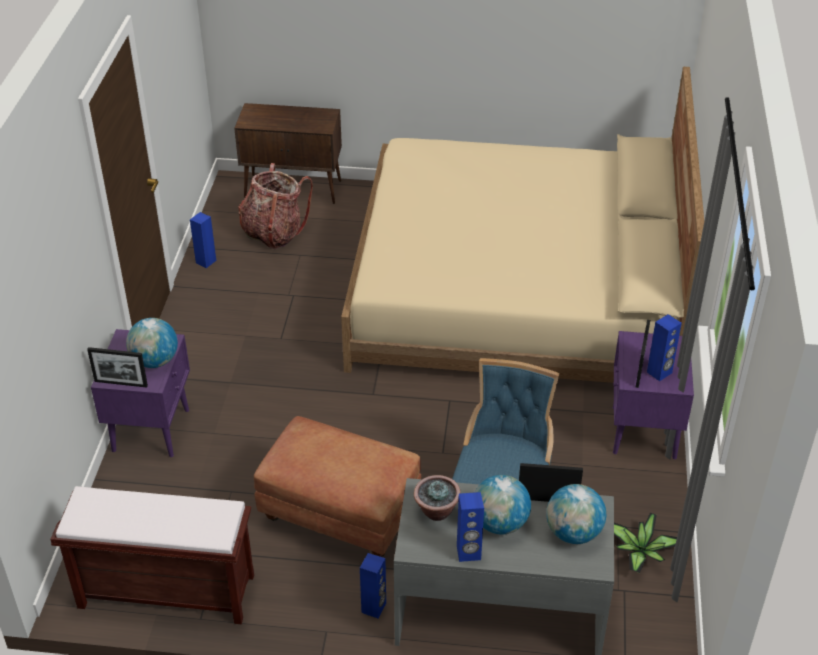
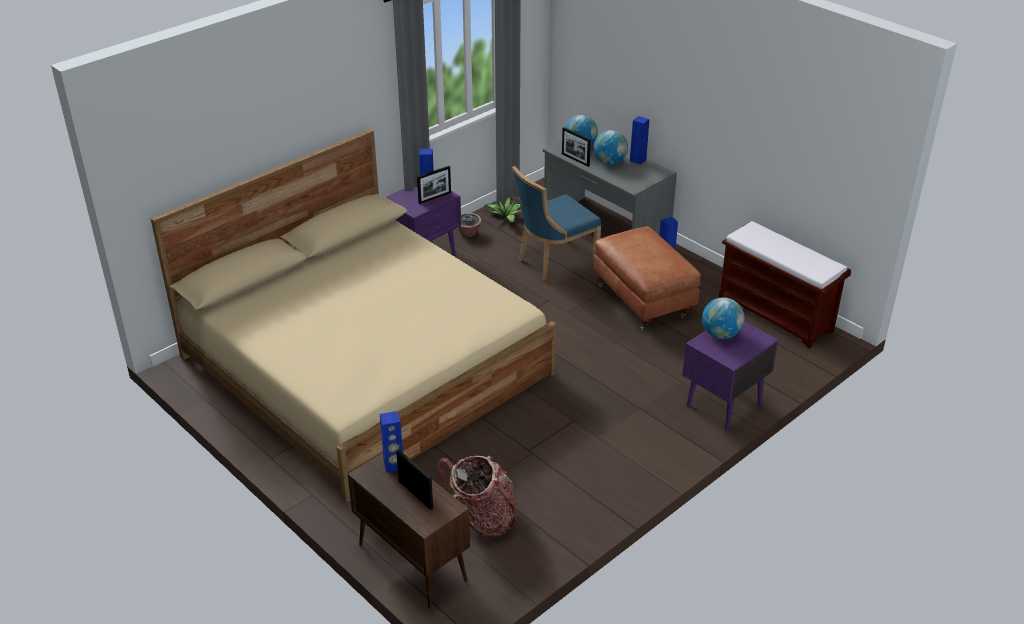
camera: 140 degrees left, 5 degrees down
(121, 383) = (755, 331): picture frame -> picture frame (415, 495)
(205, 261) = (569, 525): blue speaker -> blue speaker (394, 465)
(436, 511) = (634, 178): potted plant -> potted plant (468, 233)

